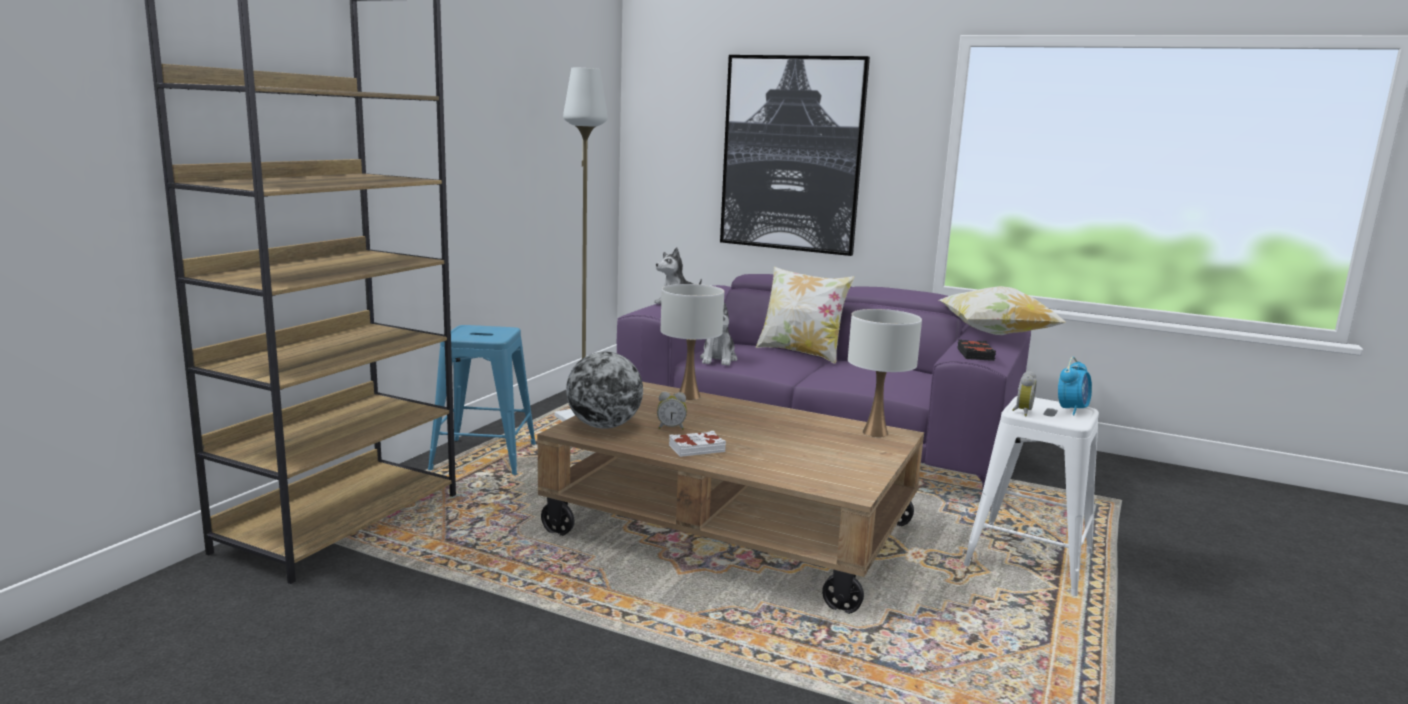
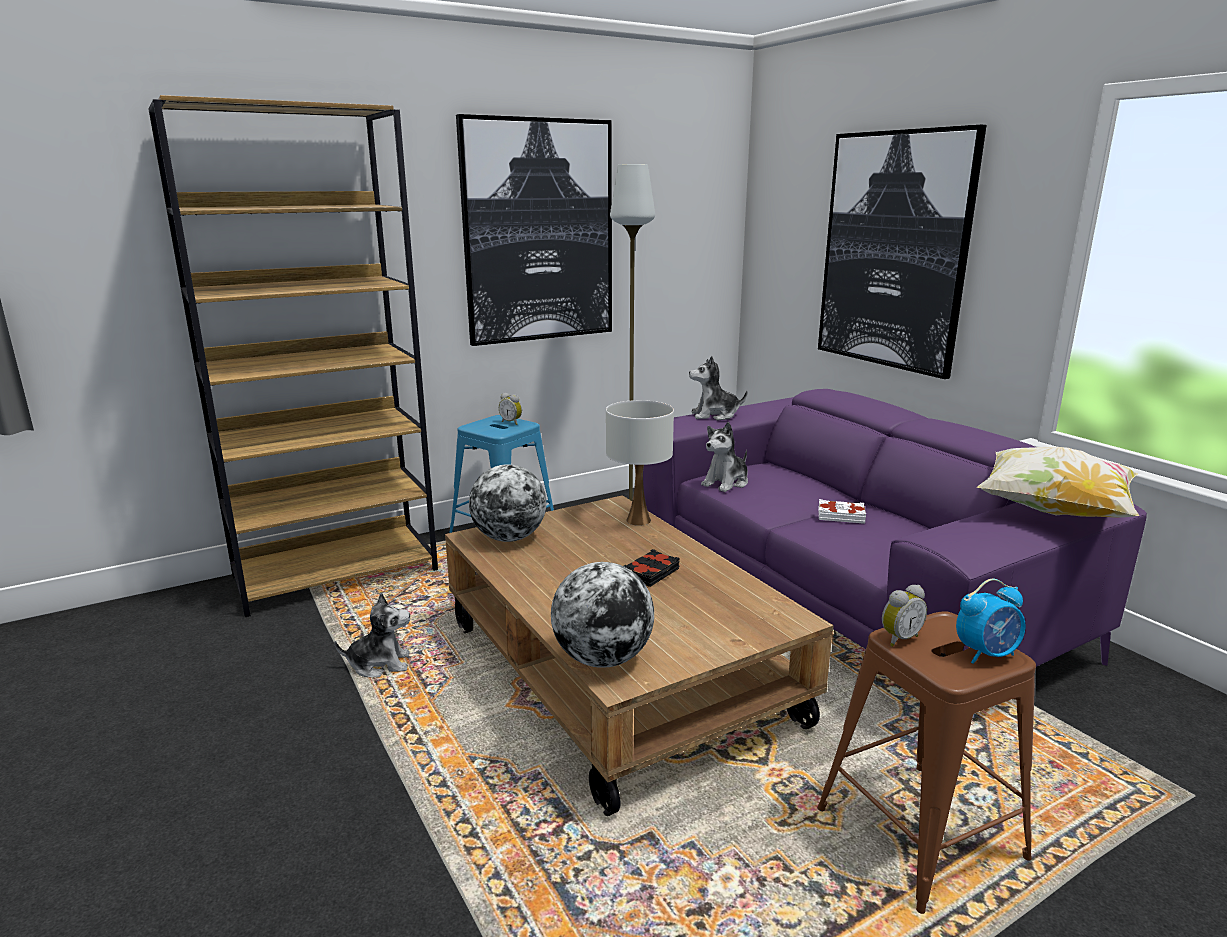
camera: 35 degrees right, 5 degrees up
(482, 131) = (539, 232): none -> picture
(515, 579) = (380, 664): none -> plush toy
(671, 428) = (564, 553): alarm clock -> alarm clock (512, 422)
(696, 448) = (549, 583): white book -> white book (841, 516)
(801, 353) = (833, 489): pillow -> none
(820, 483) = (602, 659): none -> globe
(874, 432) = (768, 610): white table lamp -> none
(976, 354) = (958, 539): black book -> black book (652, 573)
(1029, 560) = (920, 834): white stool -> brown stool

